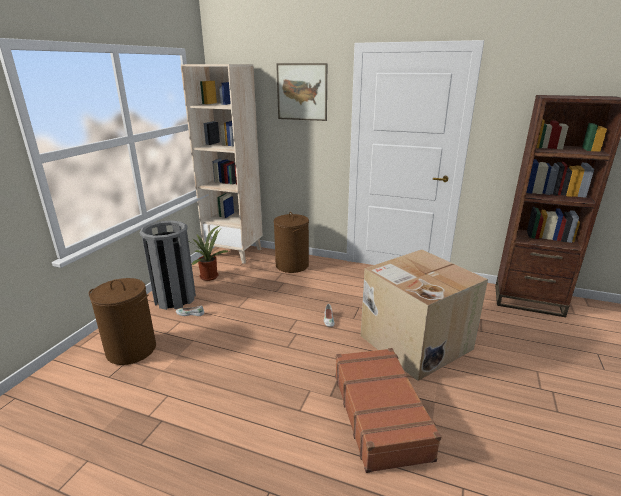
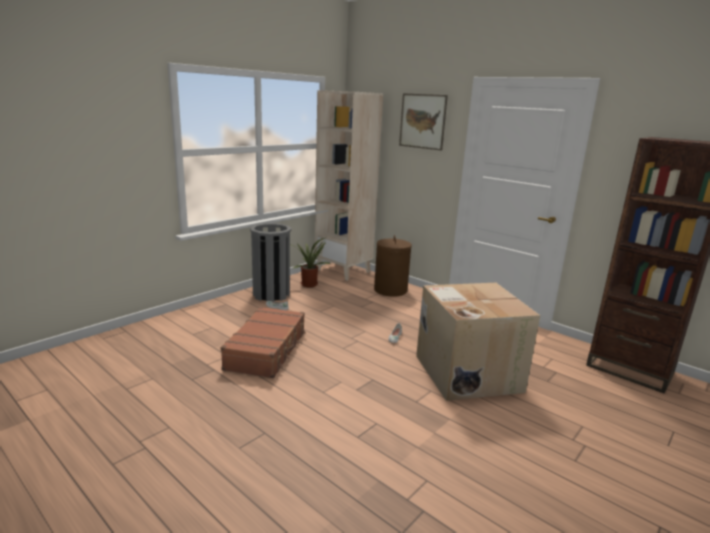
camera: 20 degrees right, 5 degrees down
(131, 349) = (218, 321): brown laundry basket -> none
(380, 414) = (391, 413): brown suitcase -> brown suitcase (267, 350)

